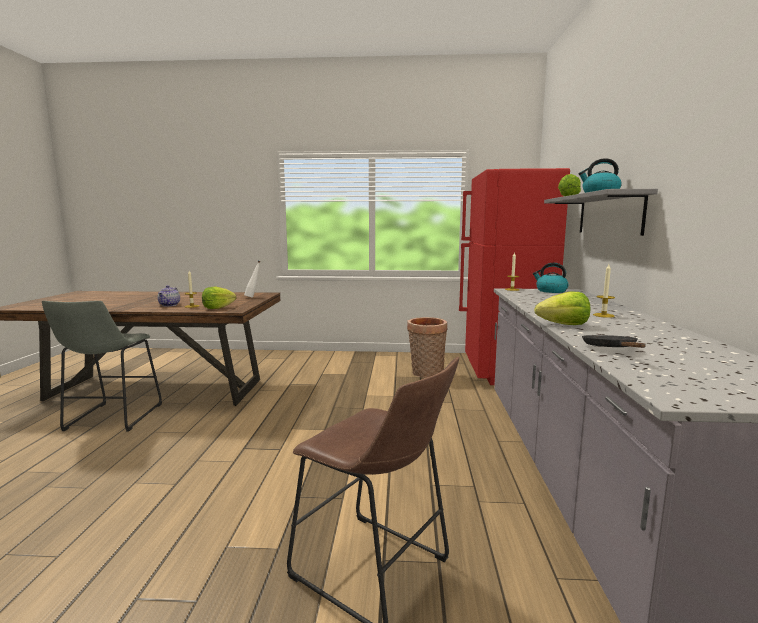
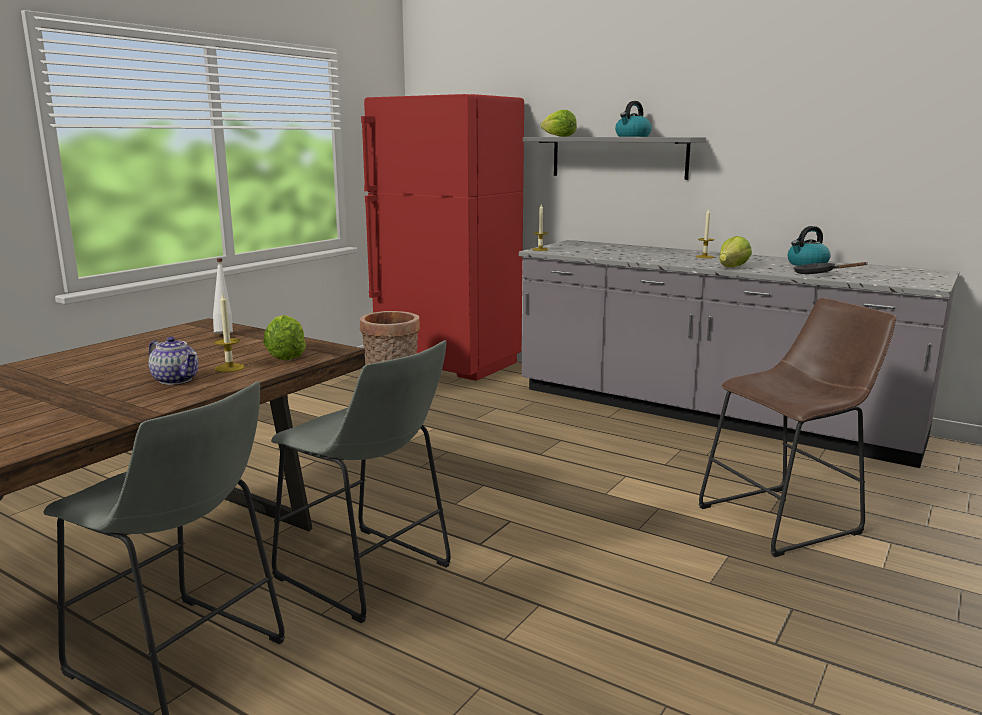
camera: 60 degrees left, 5 degrees up
(194, 431) = (369, 575): none -> grey stool
(550, 291) = (569, 245): kettle -> kettle (807, 264)

